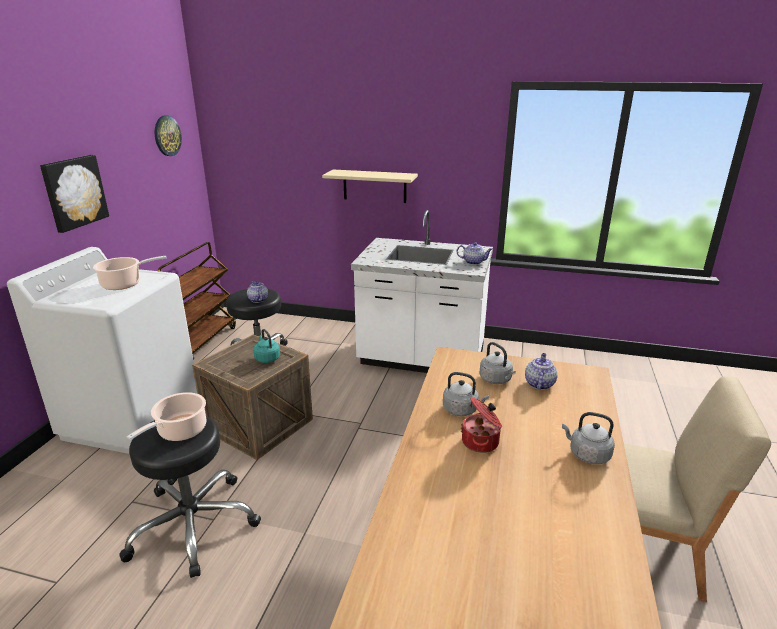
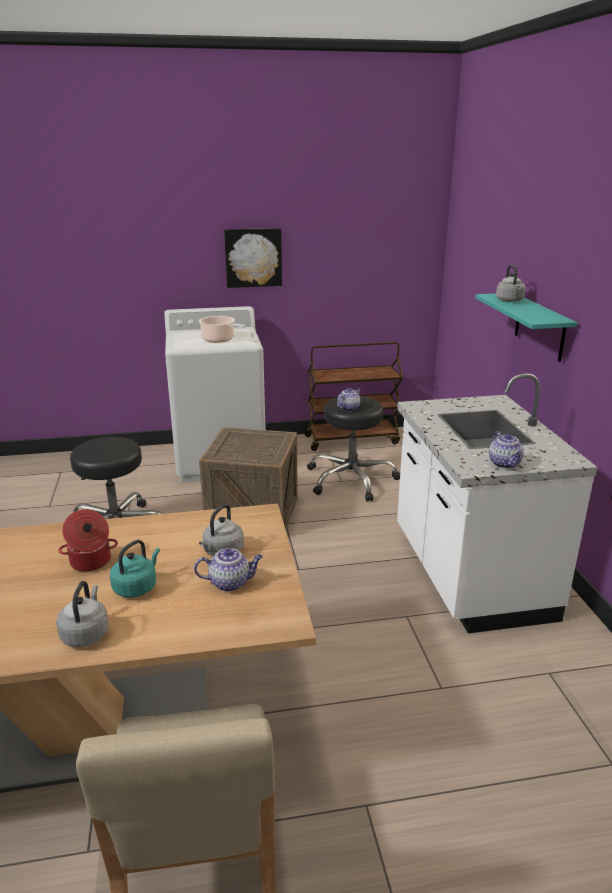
camera: 65 degrees right, 0 degrees up
(167, 136) = (389, 222): wall clock -> none
(180, 431) = (109, 449): cooking pot -> none
(267, 358) = (258, 451): turquoise kettle -> turquoise kettle (137, 587)
(374, 186) = (540, 327): beige shelf -> turquoise shelf
(462, 410) = (146, 541): grey kettle -> grey kettle (510, 301)

